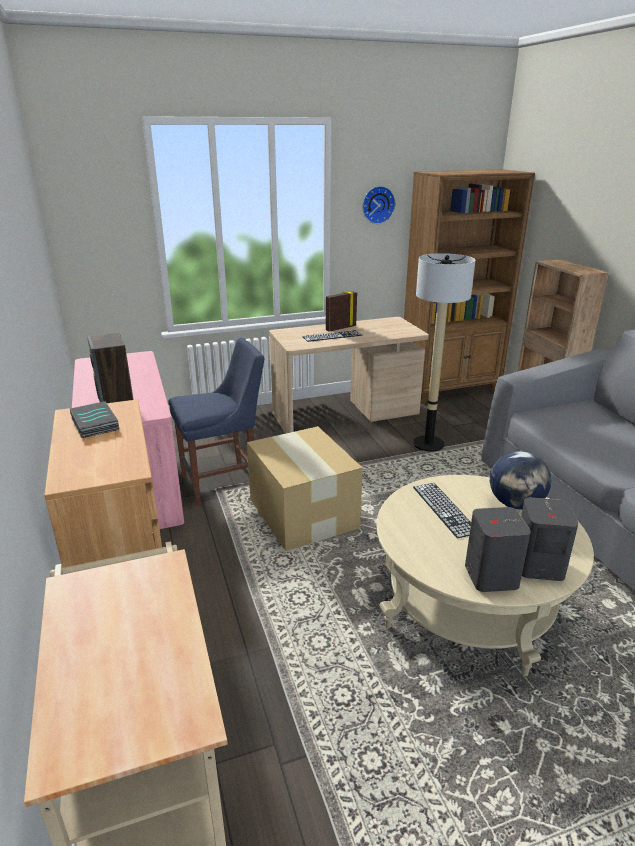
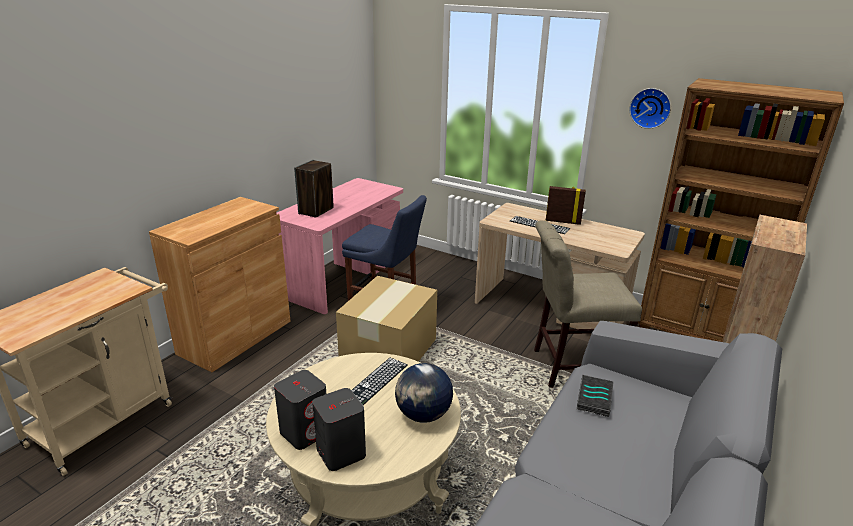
camera: 50 degrees right, 0 degrees up
(93, 423) = (234, 210): book -> book (593, 398)
(428, 444) = (571, 366): floor lamp -> beige chair

